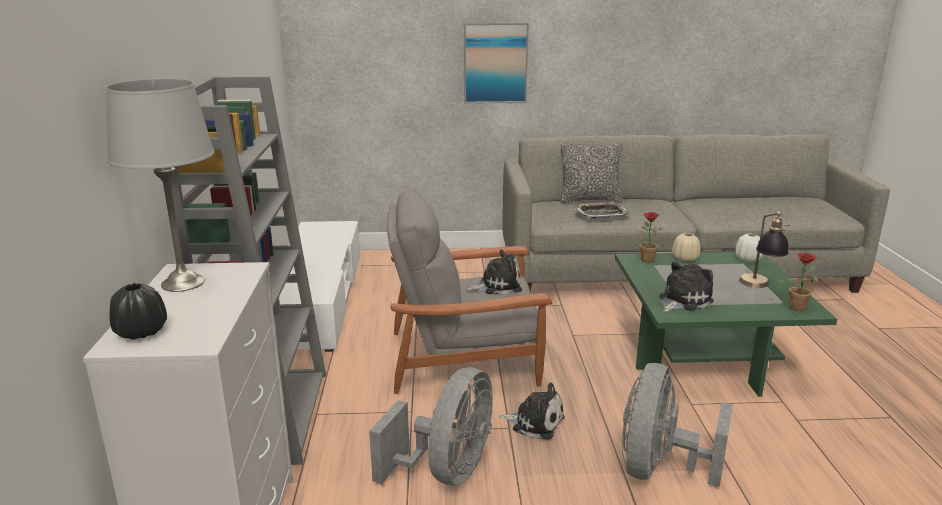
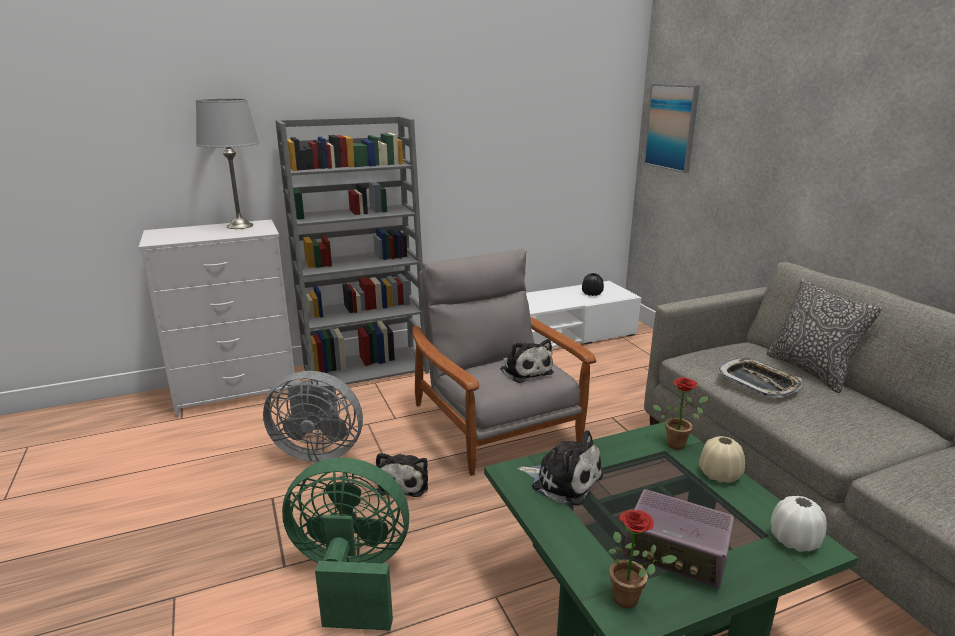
camera: 70 degrees right, 0 degrees up
(141, 332) = (171, 231): black vase -> black vase (592, 294)
(495, 63) = (806, 160): picture -> picture (671, 127)
(659, 468) = (351, 577): grey fan -> green fan
(759, 287) = (677, 554): table lamp -> radio

